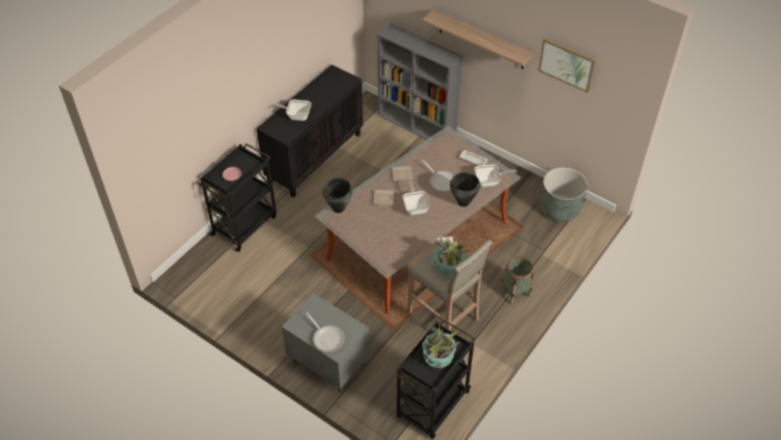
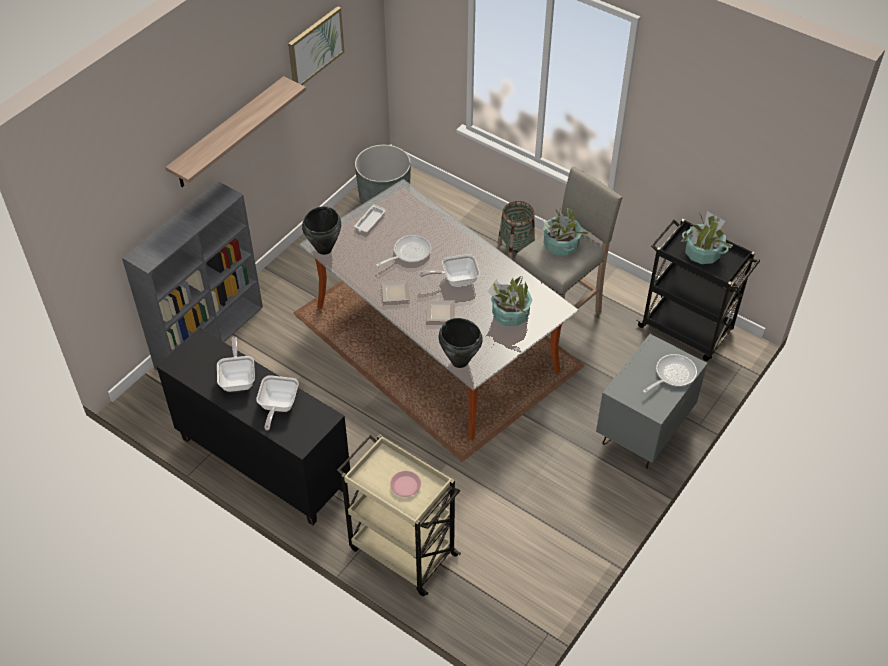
camera: 90 degrees left, 0 degrees up
(245, 224) = (401, 550): black cart -> beige cart
(381, 237) = (510, 314): none -> potted plant
(463, 202) = (448, 232): black cooking pot -> black cooking pot (324, 249)
(490, 182) = (411, 206): frying pan -> frying pan (238, 379)

